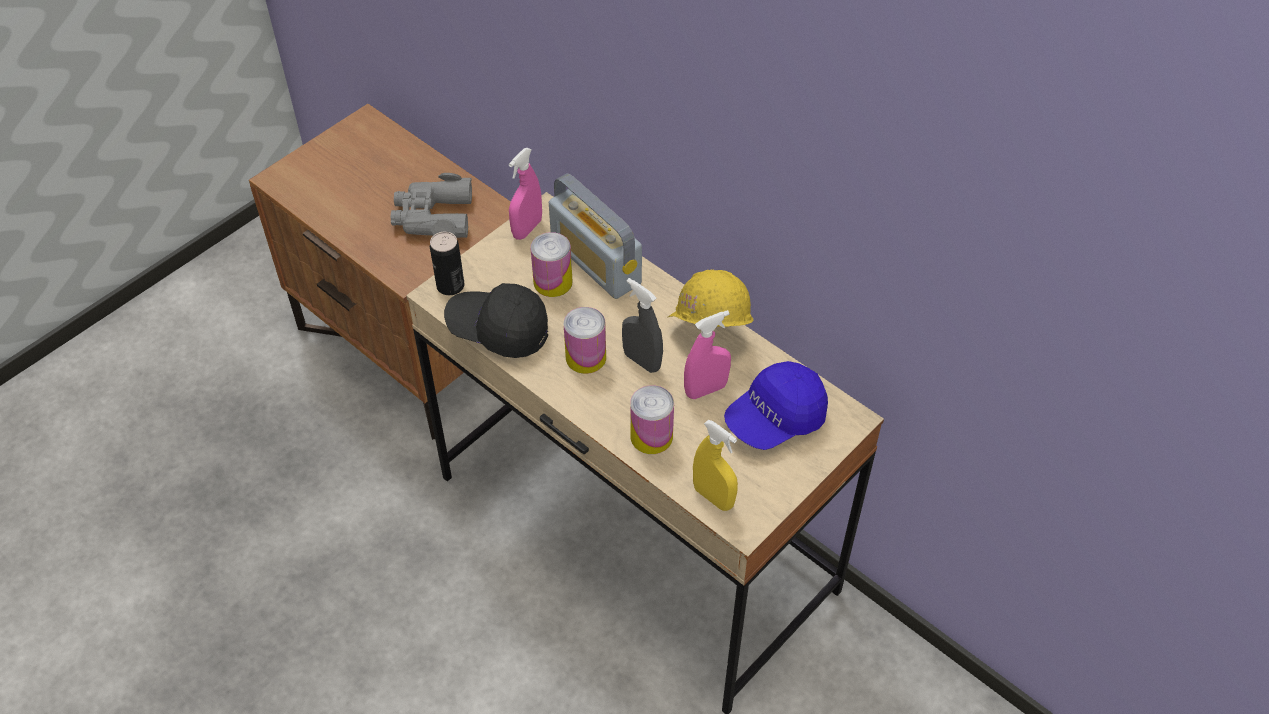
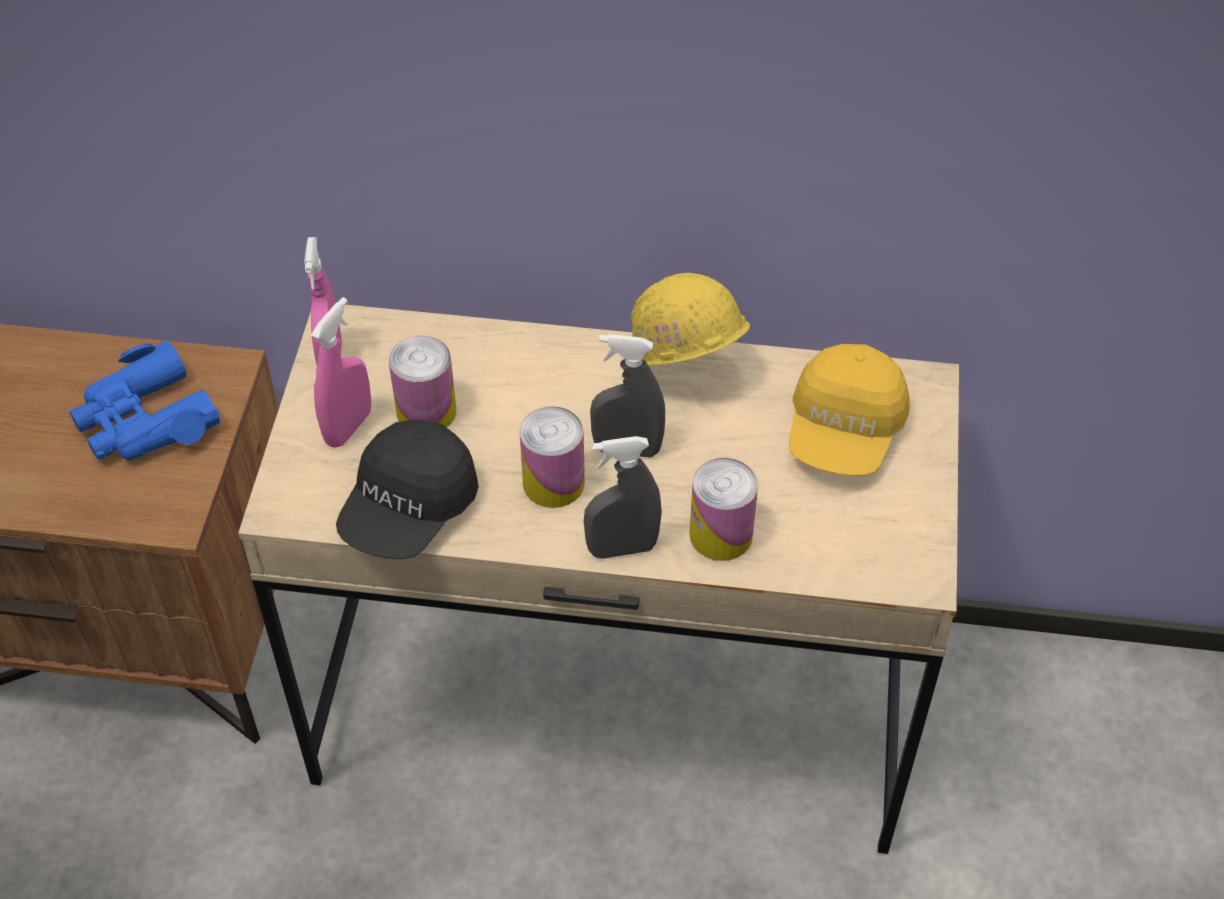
camera: 35 degrees left, 0 degrees up
(433, 217) = (145, 420): grey binoculars -> blue binoculars
(450, 286) = (291, 488): can -> none
(498, 330) = (409, 510): black cap -> black cap turned 45 degrees counterclockwise
(591, 413) = (622, 548): none -> grey spray bottle
(596, 262) = (460, 357): radio -> none
(706, 390) = (734, 441): pink spray bottle -> pink spray bottle (348, 427)
(713, 497) = (857, 564): yellow spray bottle -> none
(775, 419) = (844, 431): blue cap -> yellow cap

